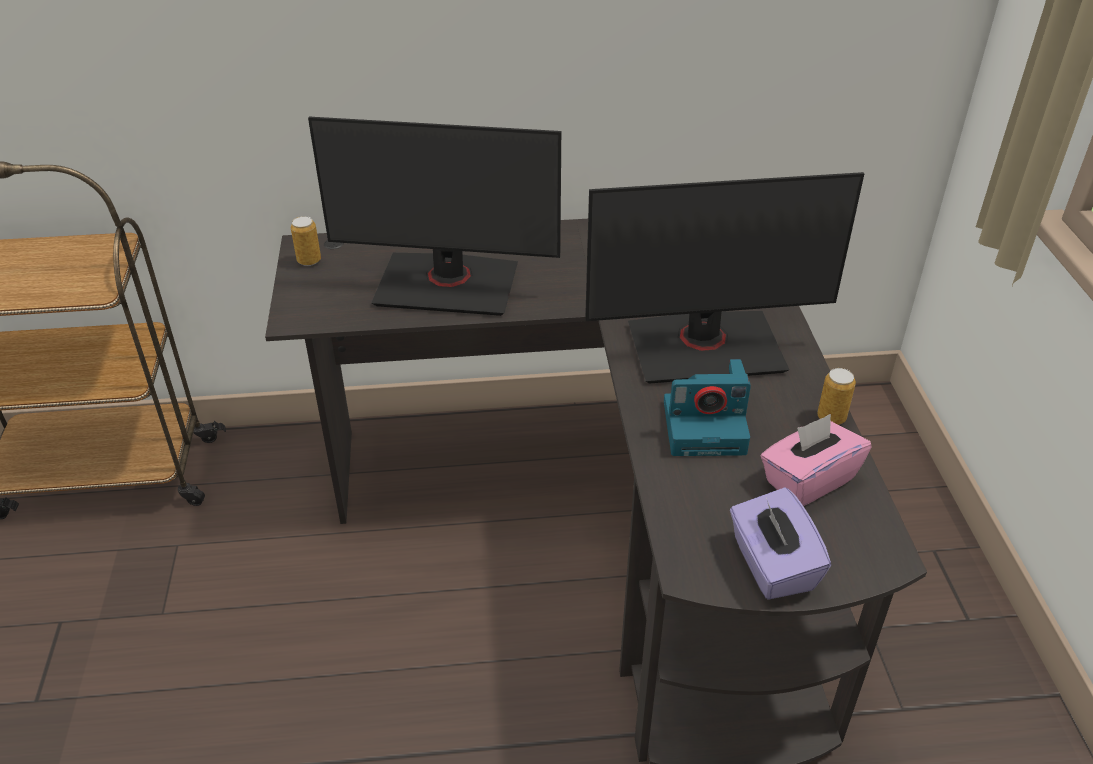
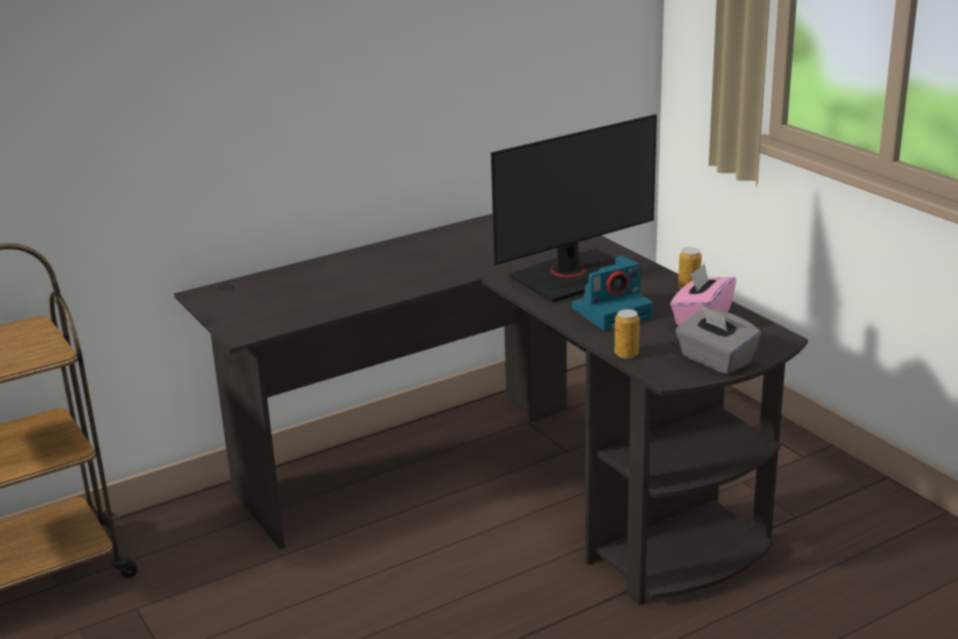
camera: 25 degrees left, 15 degrees down
(309, 260) = (216, 301): can -> can (626, 354)
(447, 284) = (347, 288): monitor -> none
(771, 565) = (715, 360): purple tissue box -> grey tissue box

